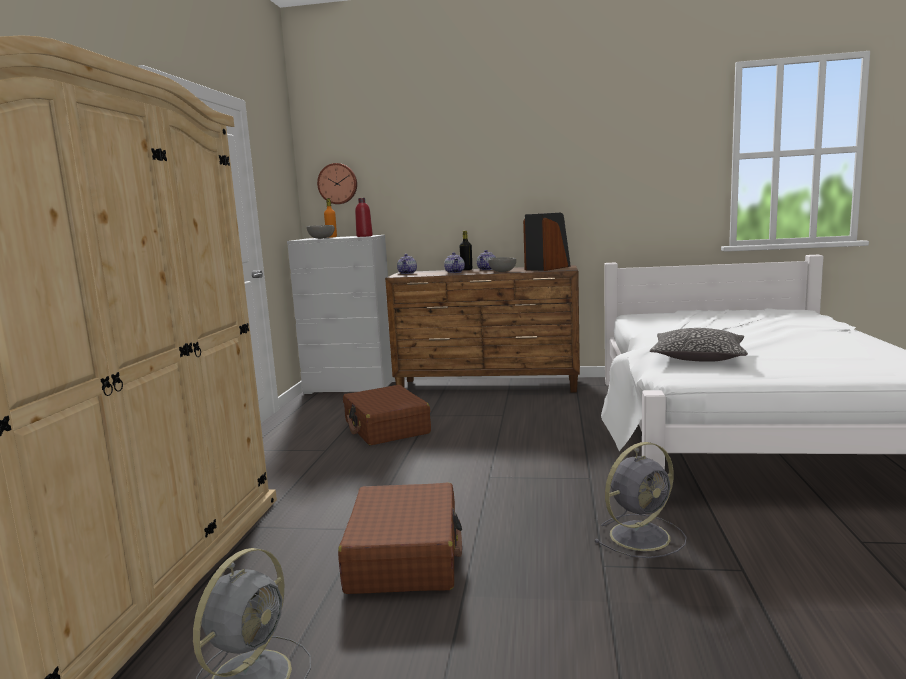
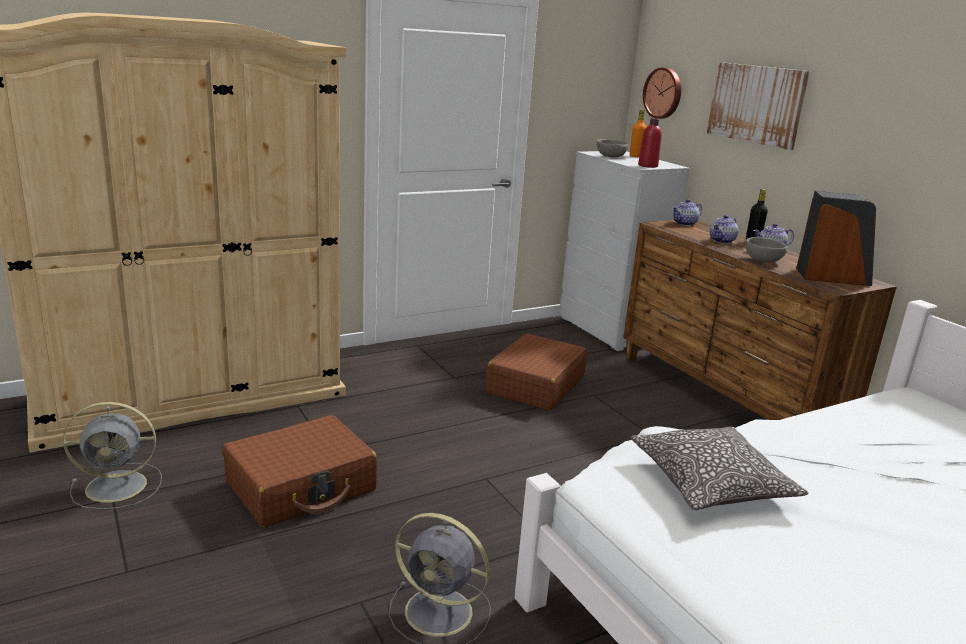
camera: 50 degrees right, 10 degrees up
(432, 175) = (756, 104): none -> picture

